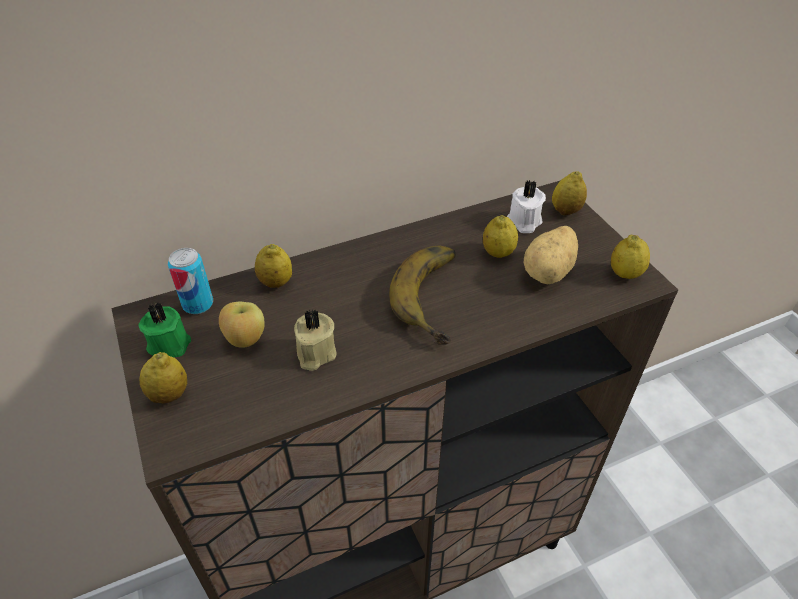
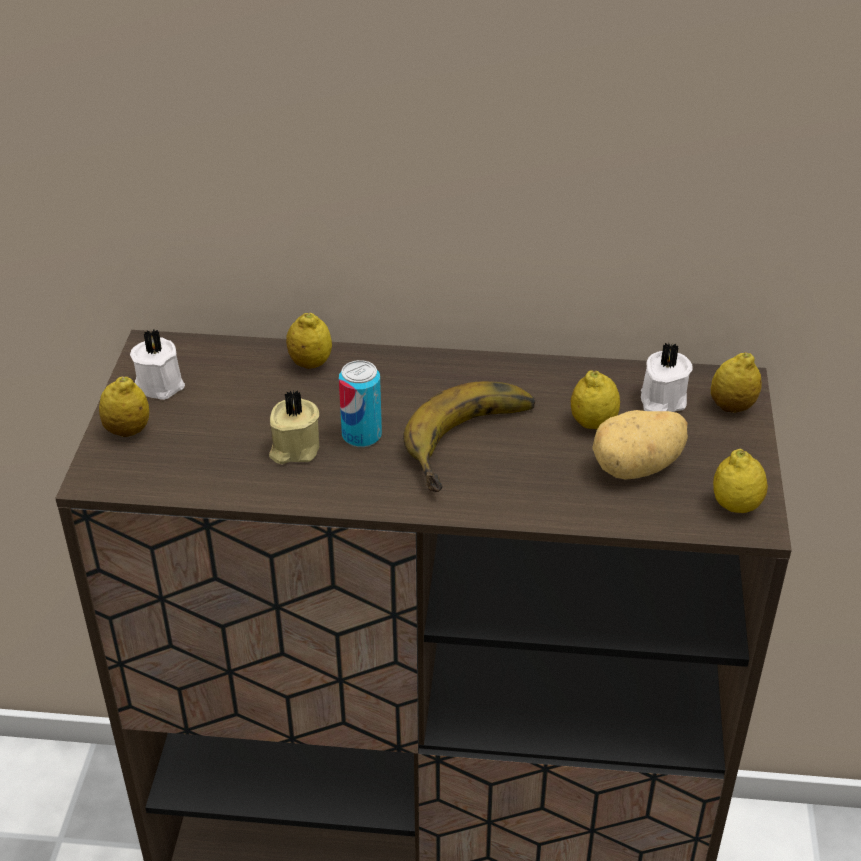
camera: 30 degrees right, 5 degrees down
(169, 343) = (161, 383): green candle -> white candle
(198, 304) = (215, 356): can -> can (361, 435)
(245, 340) = (235, 408): apple -> none

